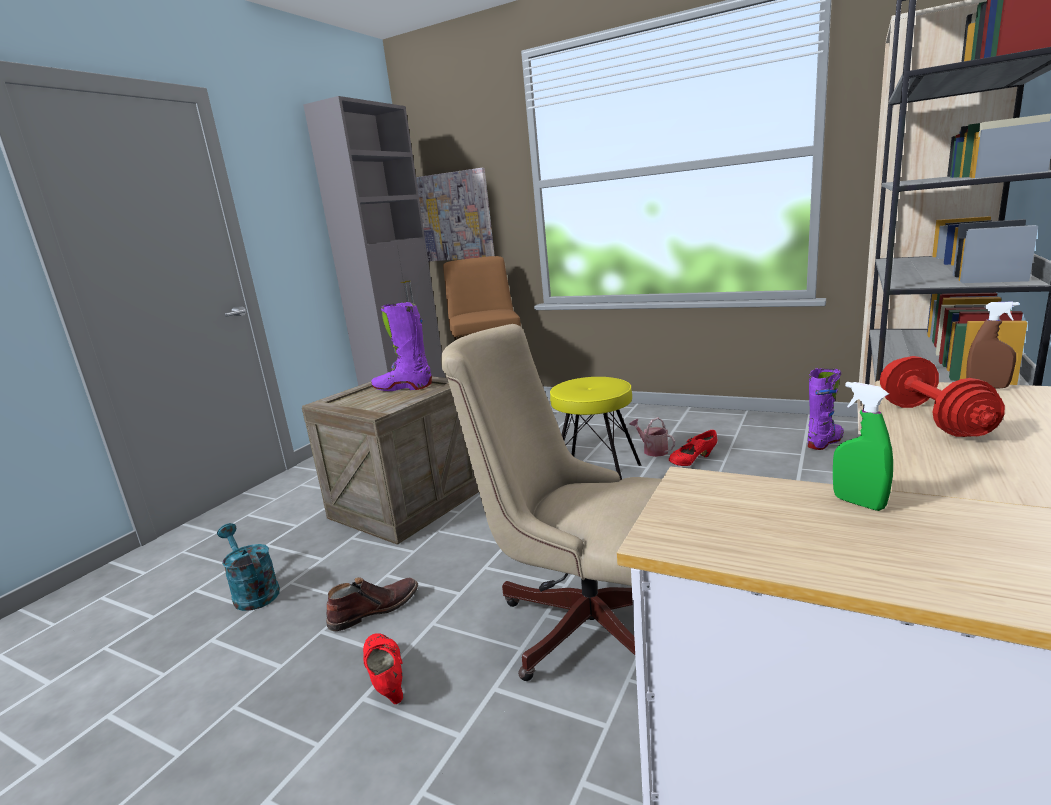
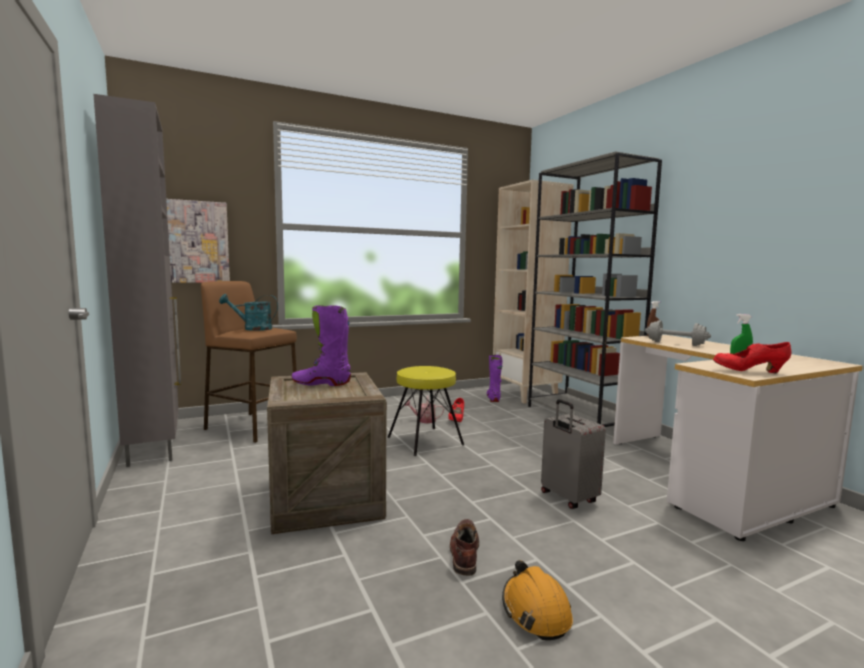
camera: 55 degrees left, 10 degrees down
(253, 592) = (341, 603): turquoise watering can -> turquoise watering can (252, 329)
(299, 694) = (535, 611): none -> orange hard hat
(386, 679) = (556, 570): red shoe -> red shoe (749, 371)
(403, 388) = (321, 383): purple boot -> purple boot turned 45 degrees clockwise
(579, 621) = (567, 498): beige office chair -> grey suitcase
(932, 420) = (675, 344): red dumbbell -> grey dumbbell

